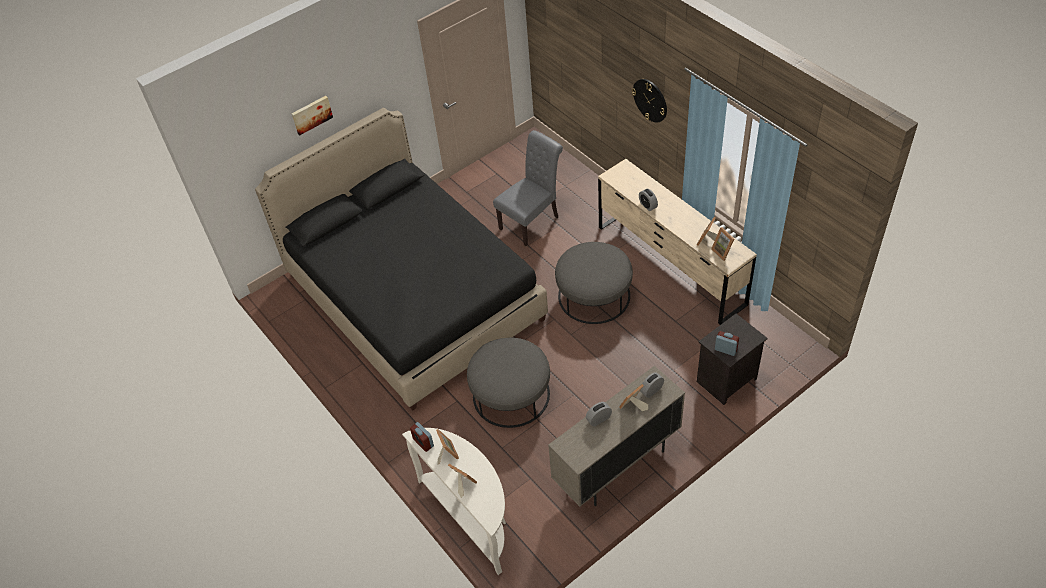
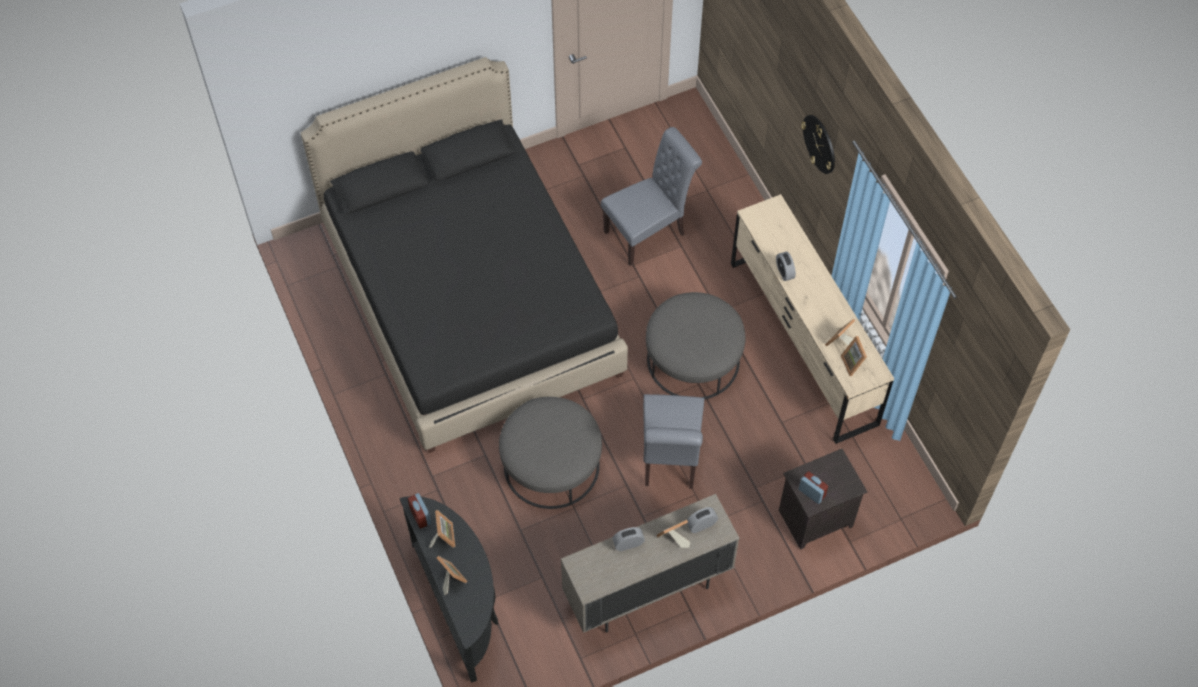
camera: 10 degrees right, 10 degrees up
(311, 114) = (389, 58): picture -> none
(471, 516) = (461, 604): white console table -> black console table
(601, 368) = (670, 460): none -> grey chair

